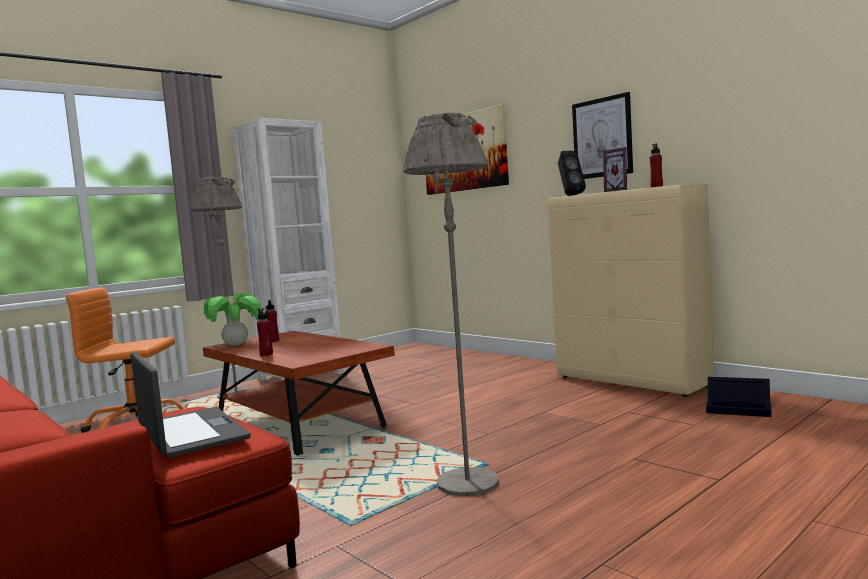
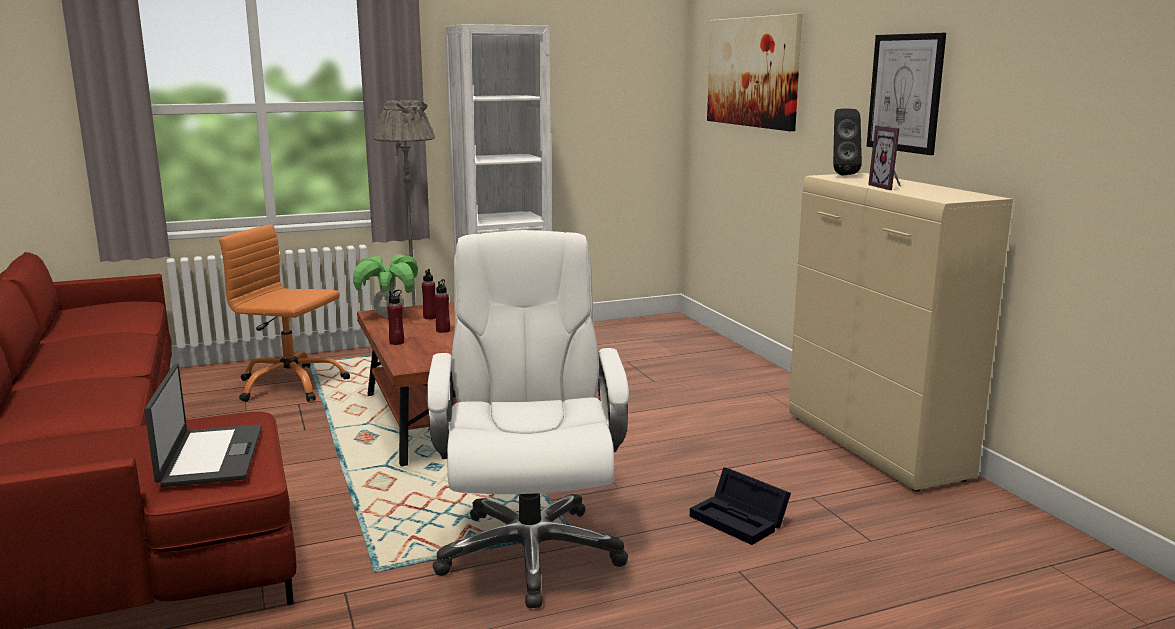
camera: 20 degrees right, 10 degrees up
(467, 482) = (529, 551): grey floor lamp -> white office chair
(656, 187) = (930, 194): red bottle -> red bottle (443, 330)
(740, 408) = (963, 530): black storage box -> black storage box (741, 520)

